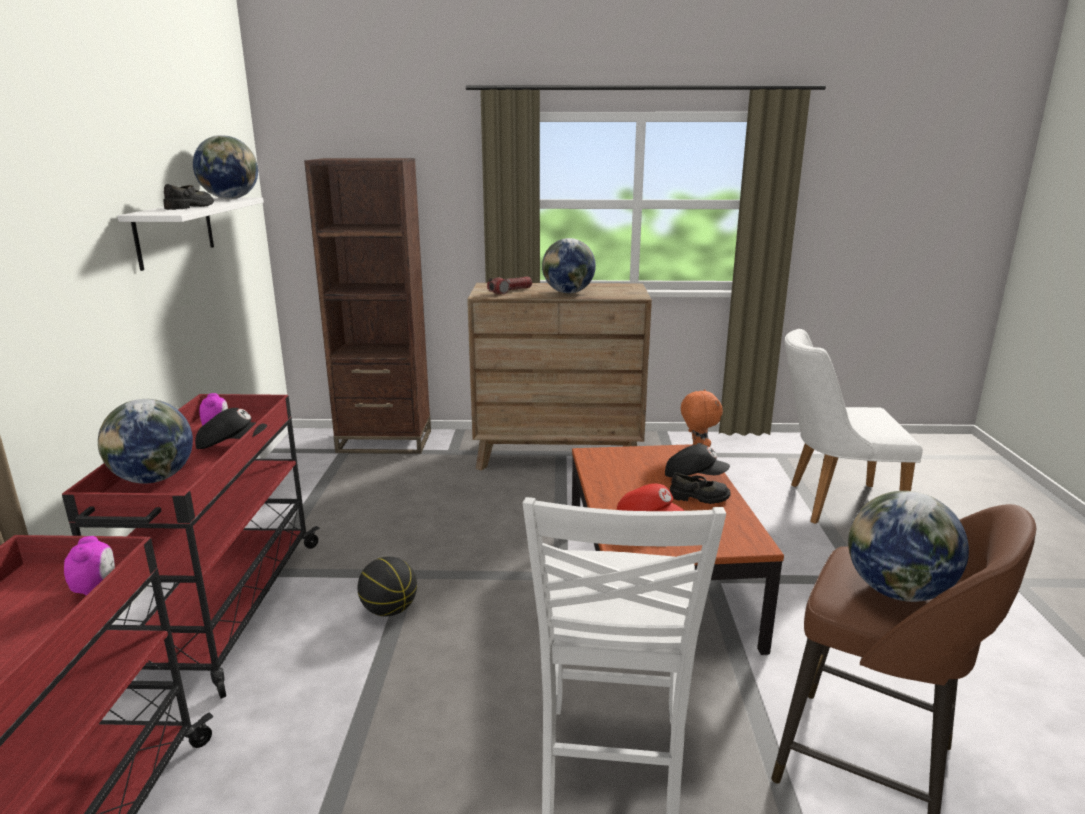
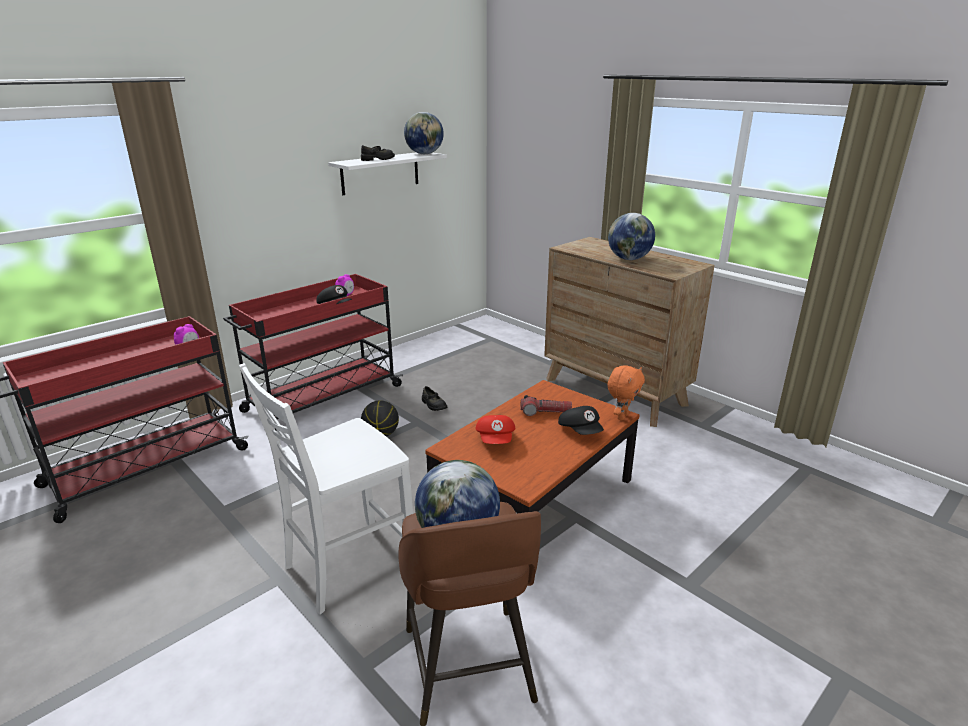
camera: 45 degrees right, 5 degrees up
(154, 479) = (281, 312): globe -> none
(384, 441) = (521, 341): brown bookcase -> none
(510, 291) = (591, 248): flashlight -> flashlight (545, 412)
(699, 497) = (554, 444): black shoe -> black shoe (433, 405)
(831, 503) = (779, 525): white chair -> none

